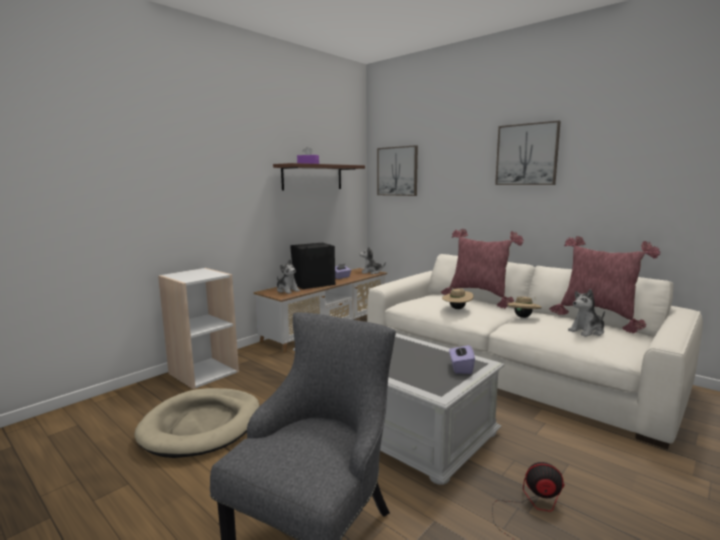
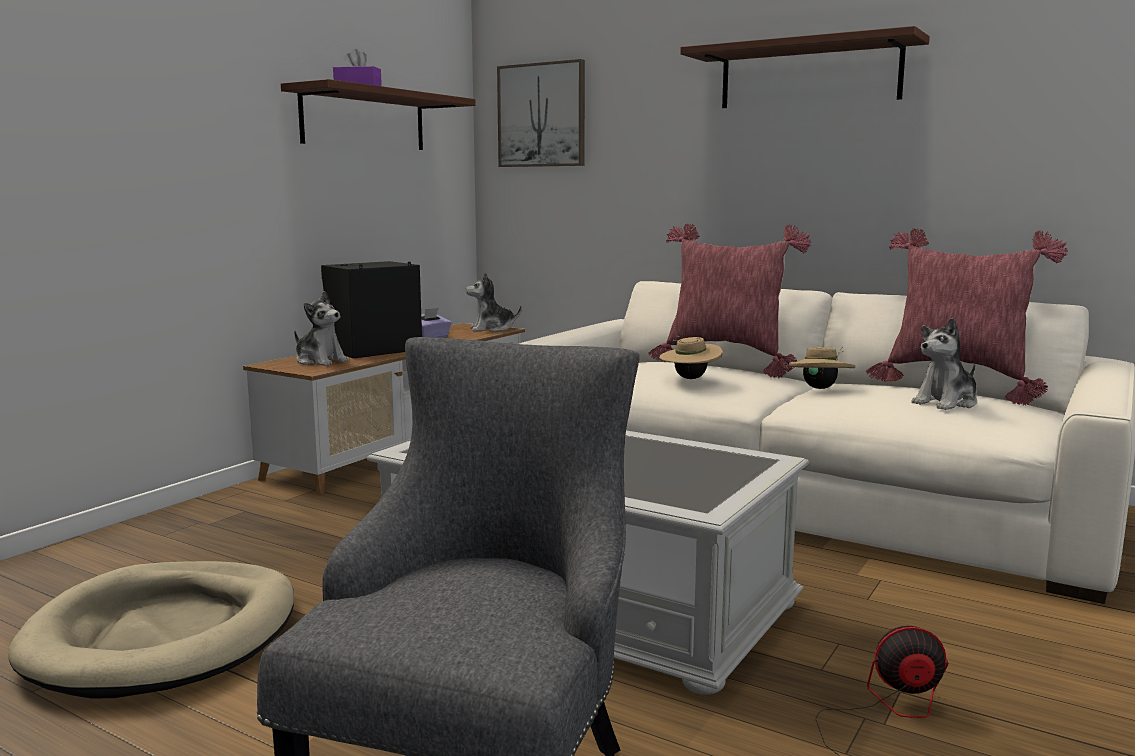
camera: 10 degrees left, 0 degrees up
(204, 372) = (143, 539): bookcase -> none
(460, 368) = (728, 469): purple tissue box -> none
(527, 154) = (809, 75): picture -> shelf

